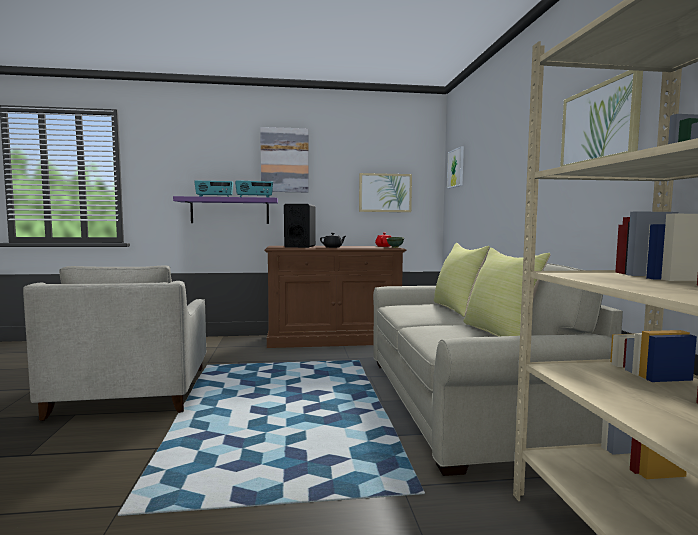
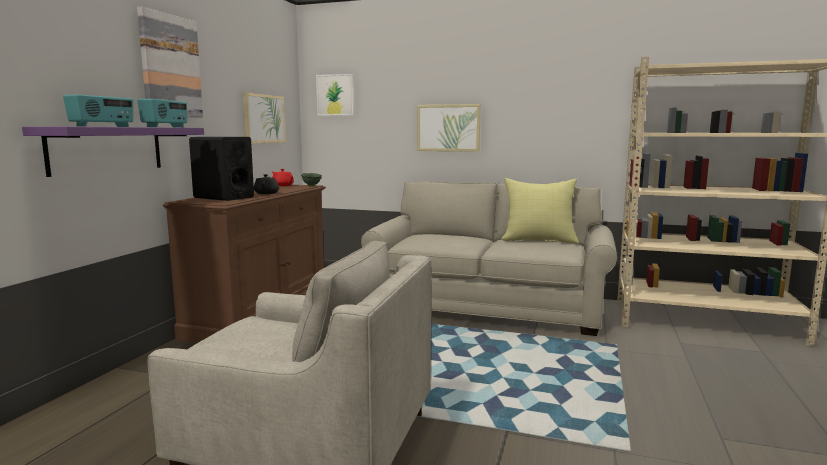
camera: 65 degrees left, 5 degrees up
(458, 309) = (448, 234): yellow pillow -> none
(599, 124) = (568, 92): picture -> picture (448, 128)

